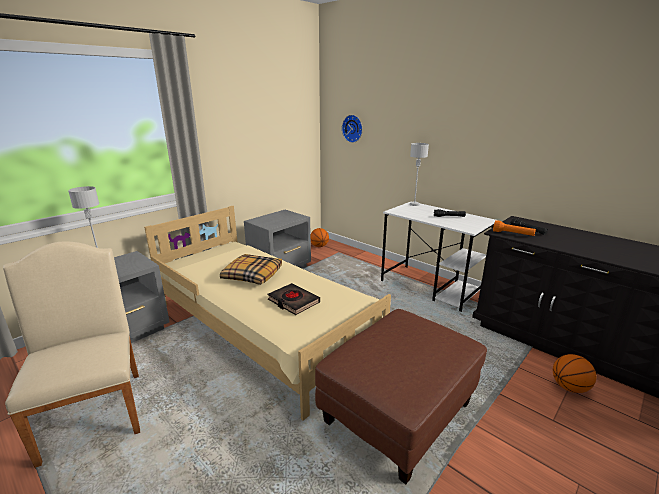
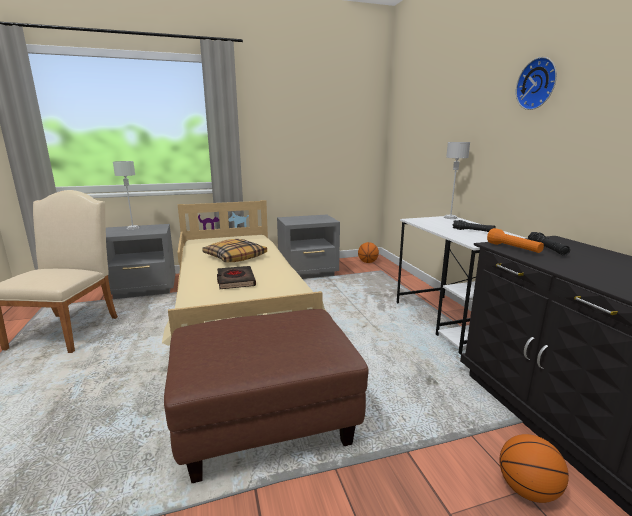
camera: 30 degrees right, 5 degrees down
(353, 128) = (410, 133): wall clock -> wall clock (538, 84)

